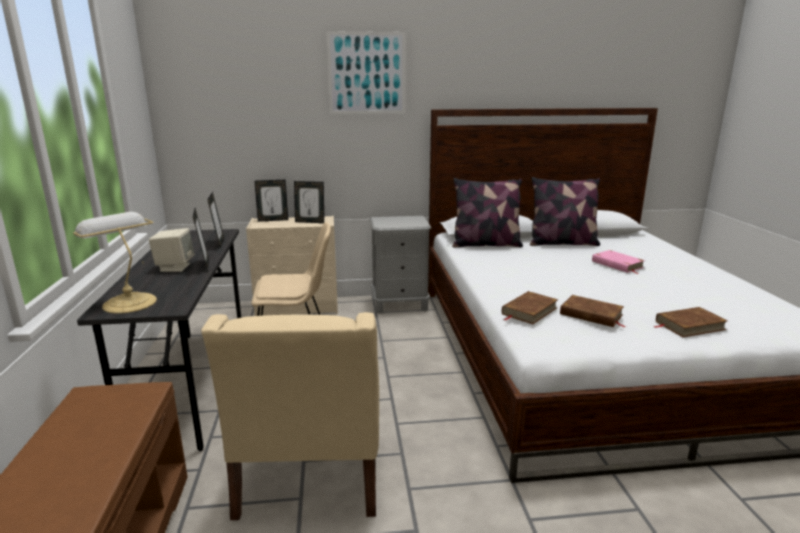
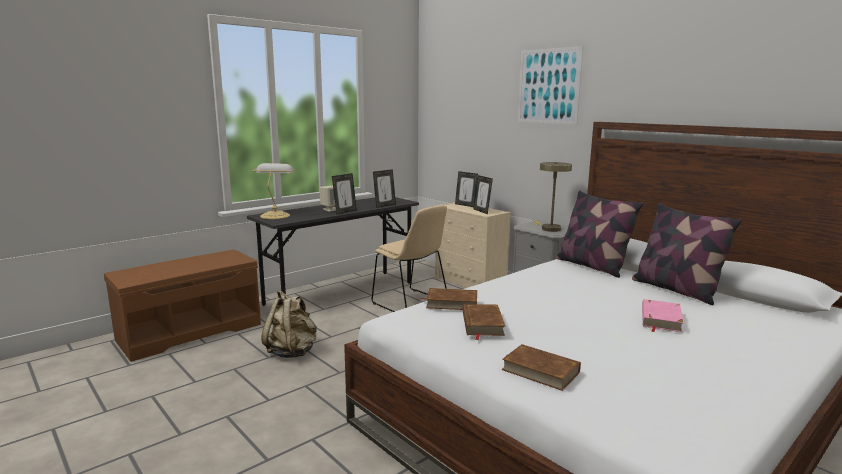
camera: 55 degrees right, 5 degrees down
(310, 473) = (292, 352): beige armchair -> beige backpack
(405, 222) = (548, 228): none -> beige table lamp

